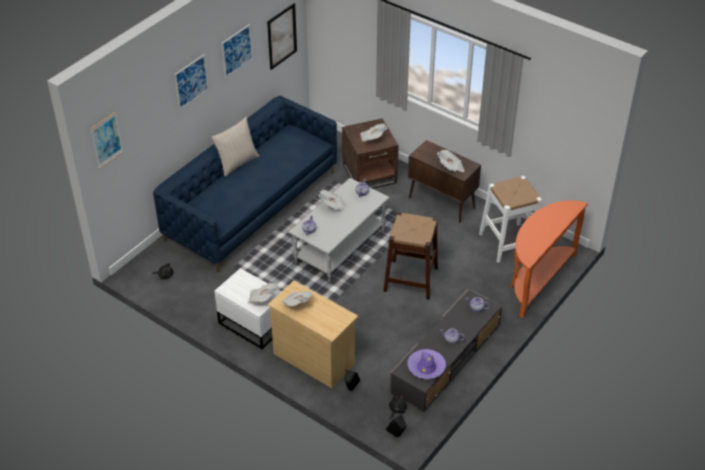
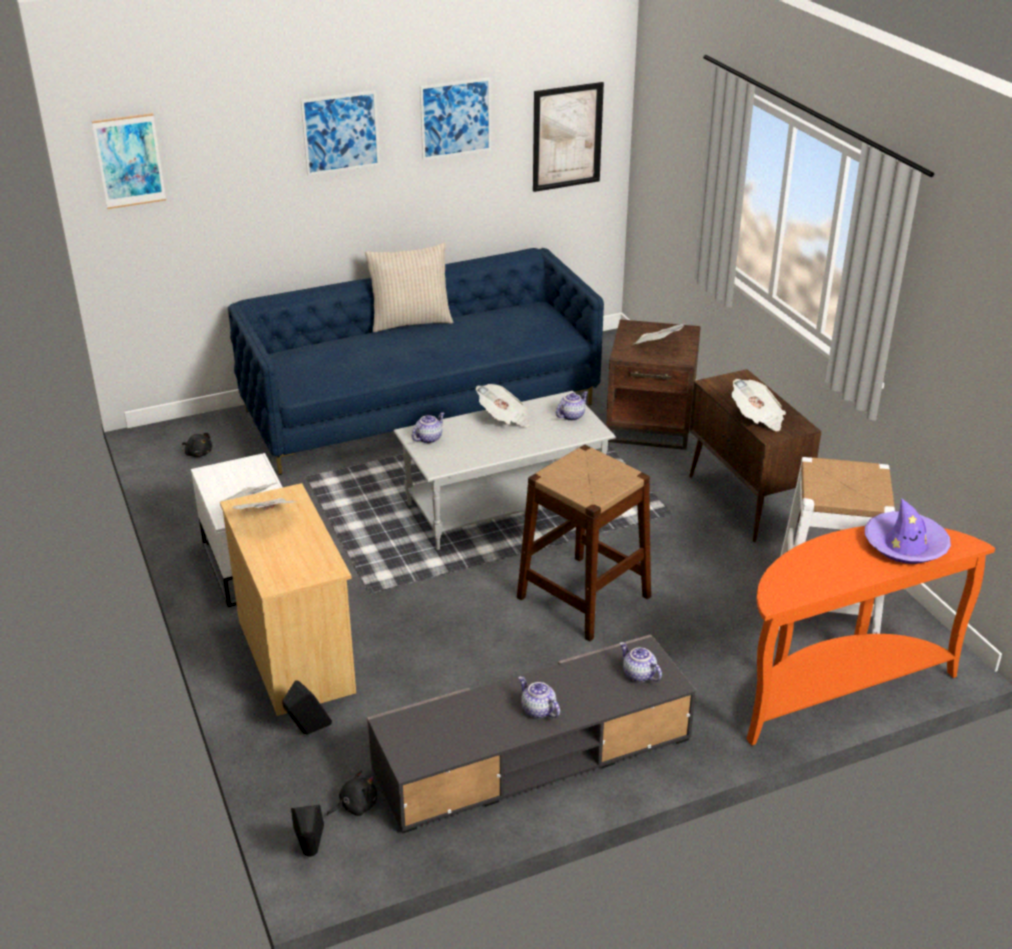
camera: 30 degrees right, 10 degrees down
(426, 367) = (444, 738): purple hat -> purple hat (905, 545)

